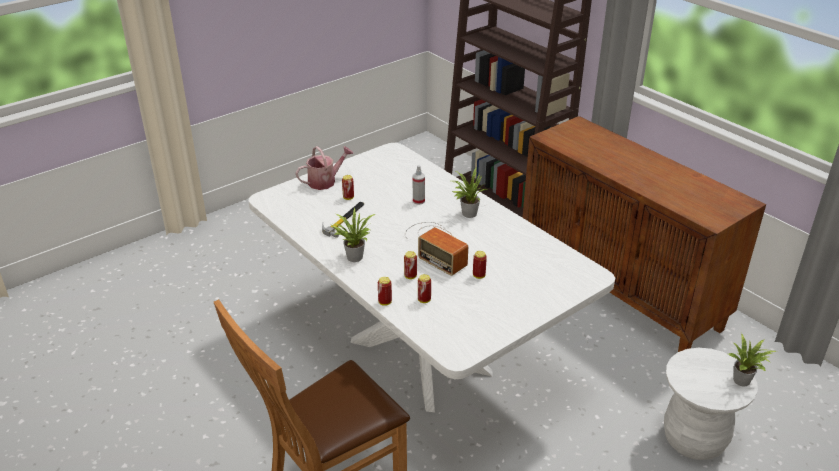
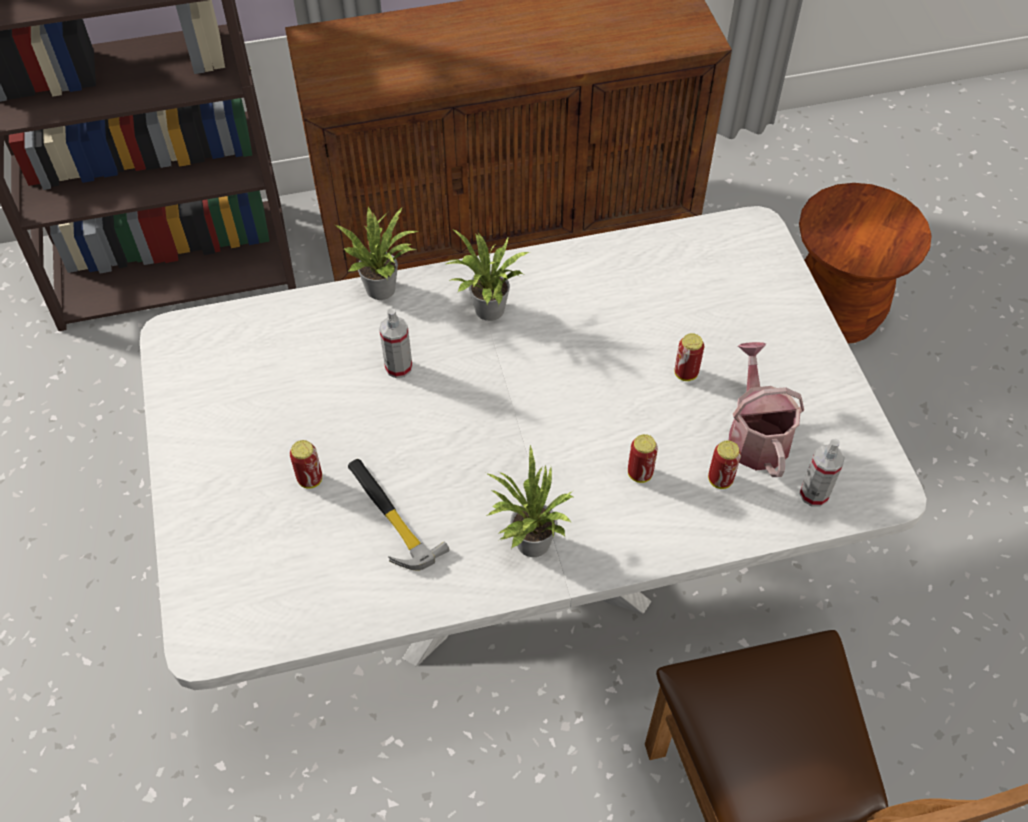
camera: 65 degrees left, 20 degrees up
(325, 181) = (215, 499): watering can -> watering can (755, 435)
(385, 302) = (701, 543): can -> none
(436, 246) = (564, 398): radio -> none
(437, 331) = (814, 494): none -> spray bottle
(694, 440) = (835, 315): white stool -> brown stool
(744, 381) = (886, 201): potted plant -> potted plant (384, 287)

